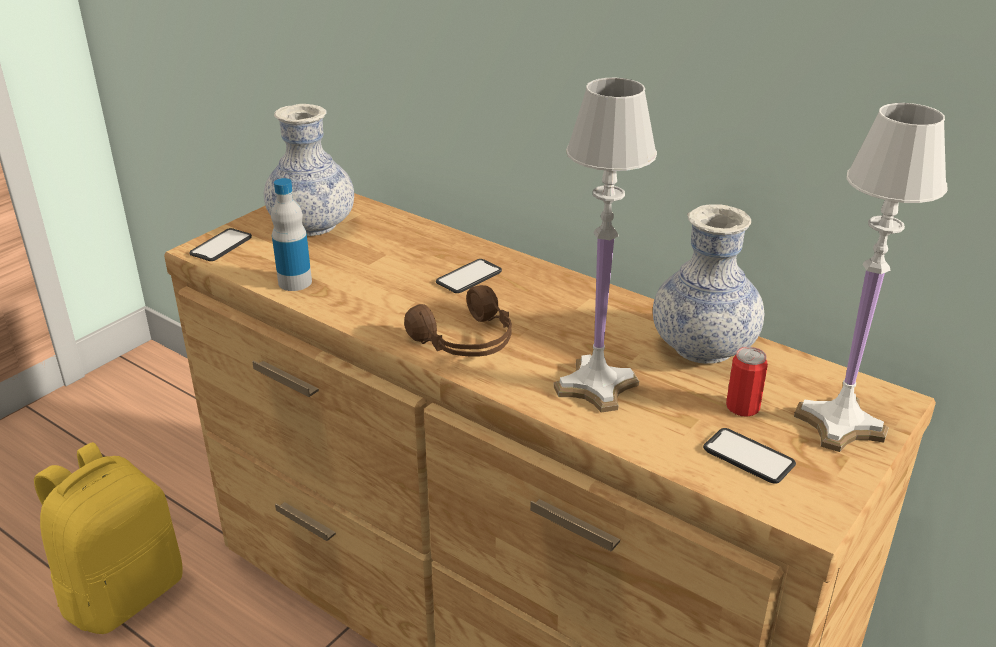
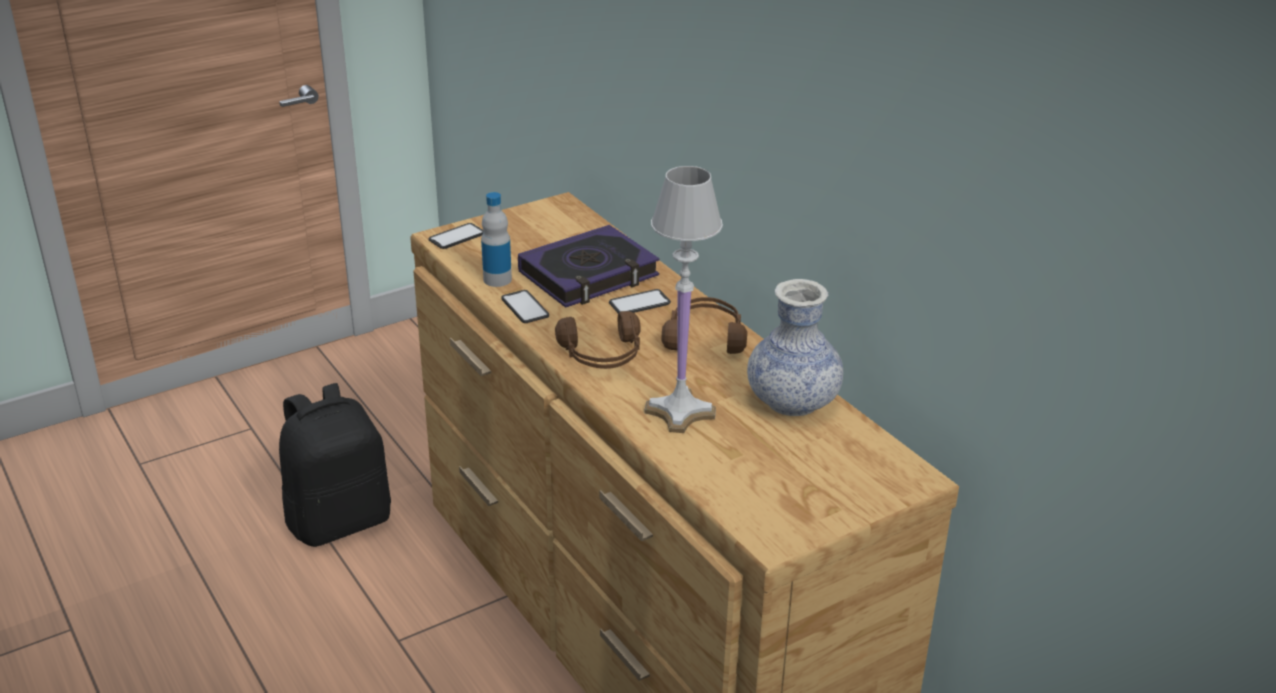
camera: 20 degrees right, 0 degrees up
(123, 593) = (340, 520): yellow backpack -> black backpack
(312, 225) = (539, 232): vase -> none
(395, 258) = (589, 275): none -> book
(562, 298) = (705, 336): none -> brown headphones
(742, 407) = (786, 454): can -> none
(748, 457) = (759, 490): phone -> phone (525, 307)
(841, 424) = (857, 485): white table lamp -> none

